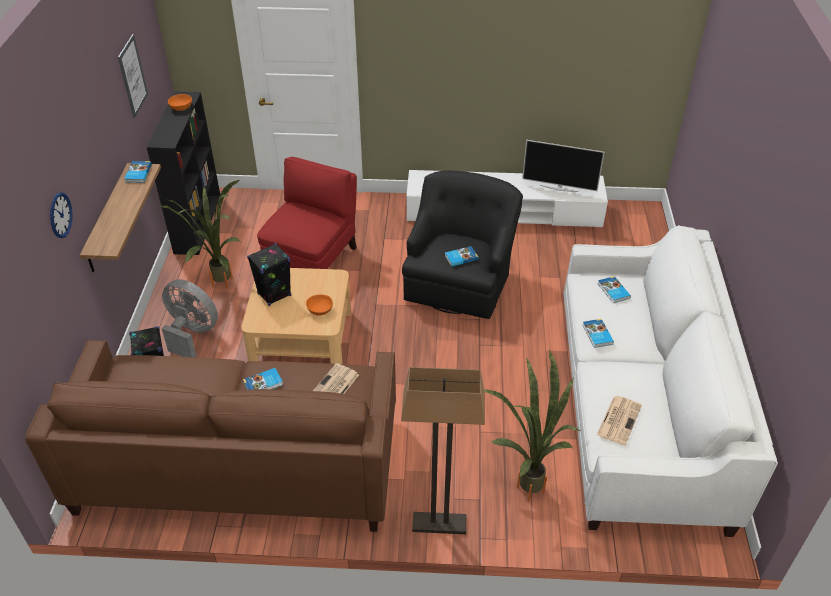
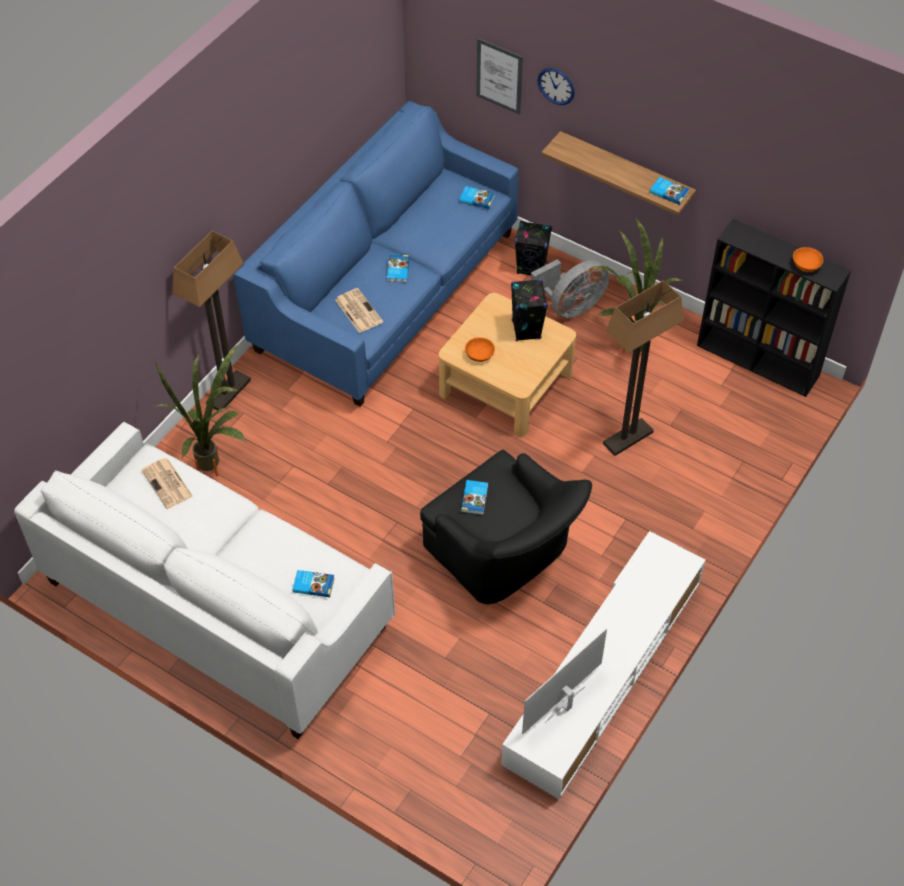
camera: 120 degrees right, 10 degrees up
(132, 76) = (773, 168): picture -> picture (499, 76)
(240, 463) = (386, 293): brown sofa -> blue sofa
(313, 259) = (628, 438): red armchair -> floor lamp
(597, 335) = (269, 531): book -> book (477, 198)

